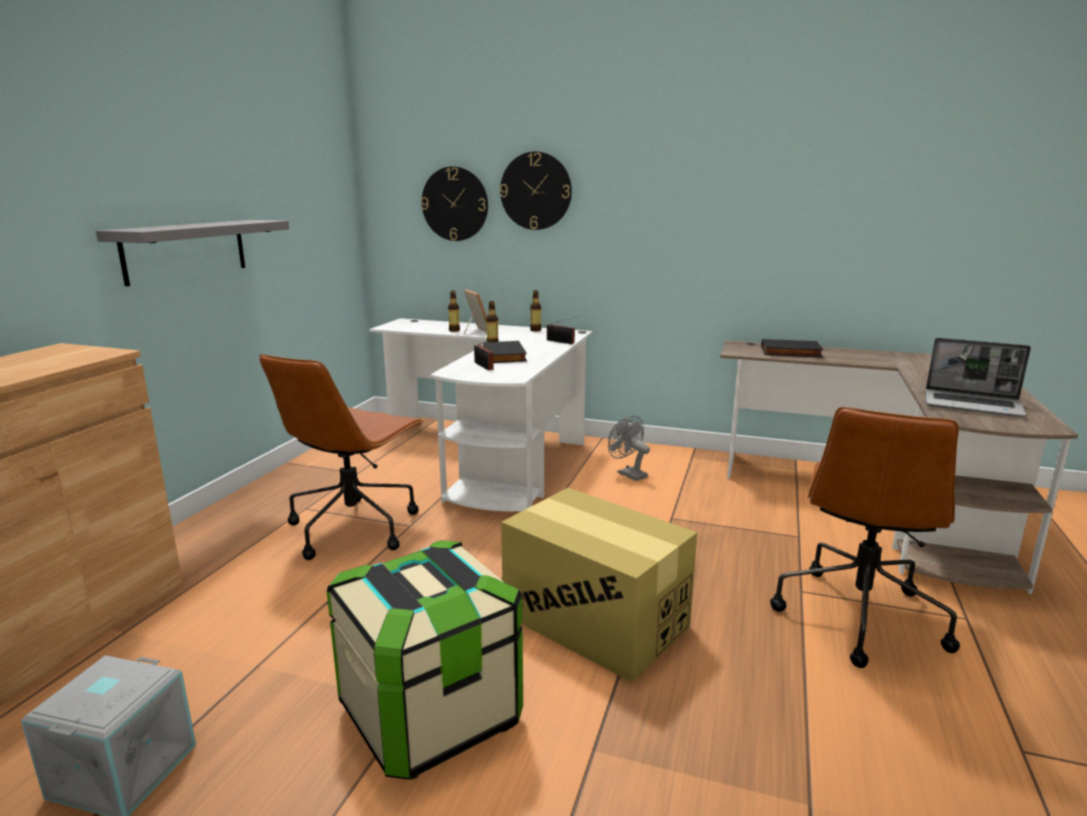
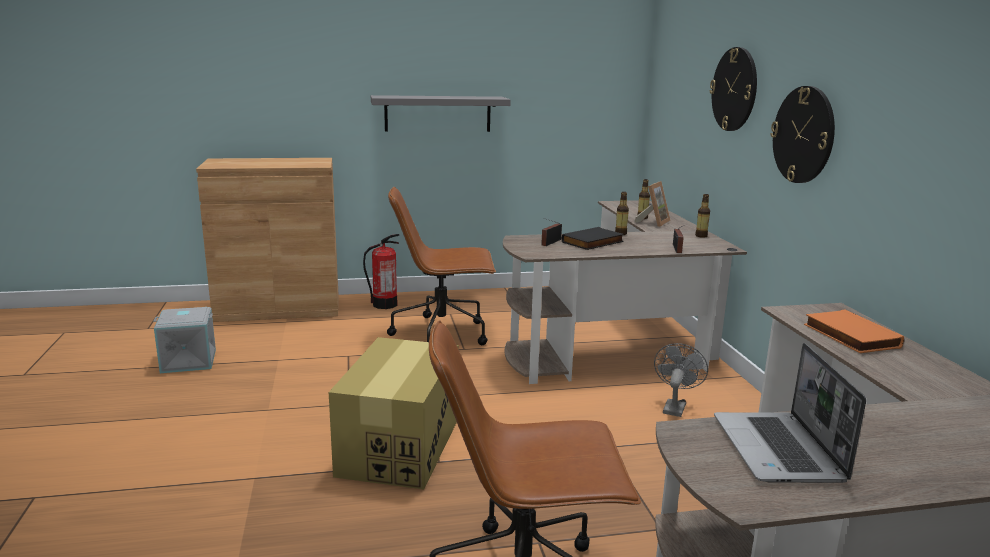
camera: 60 degrees right, 0 degrees up
(205, 540) = (384, 304): none -> fire extinguisher
(431, 714) = (262, 417): storage box -> none
(455, 204) = (689, 97): wall clock -> wall clock (803, 135)
(494, 454) = (621, 342): white desk -> brown desk
(790, 352) = (849, 336): black book -> orange book

